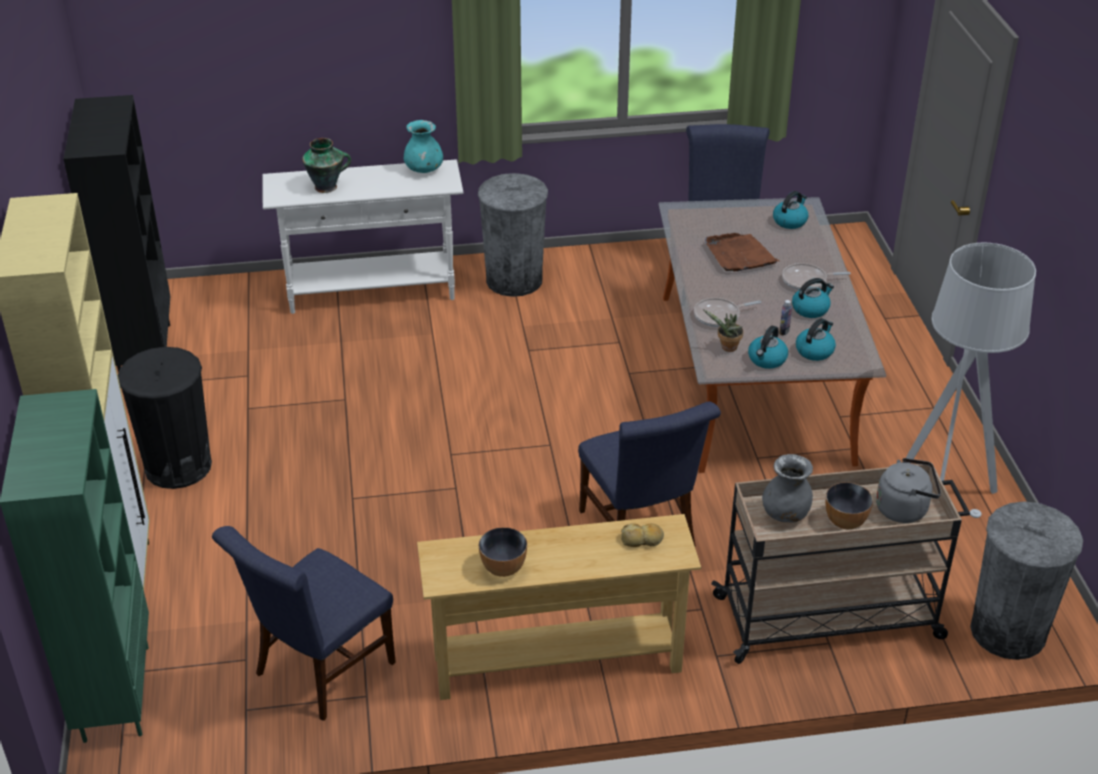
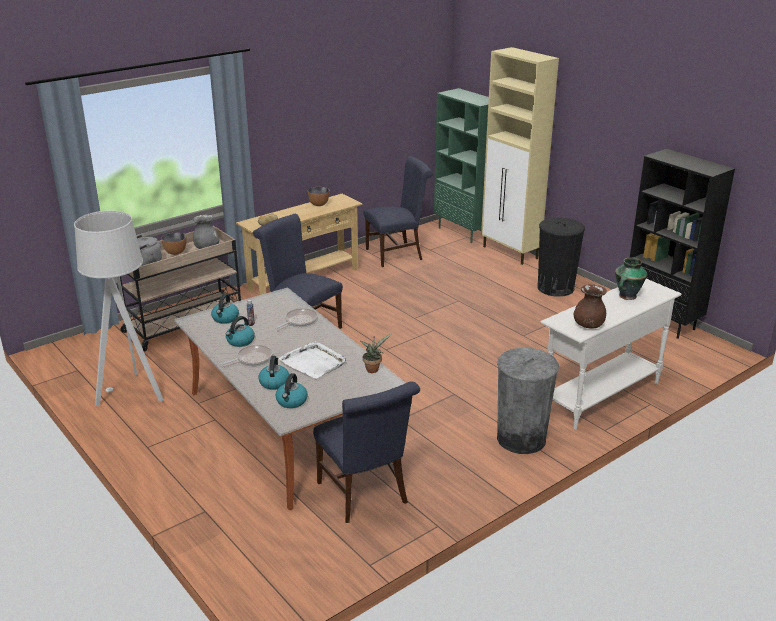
camera: 150 degrees right, 10 degrees down
(318, 672) = (397, 254): blue chair -> blue chair turned 60 degrees clockwise
(424, 169) = (588, 325): turquoise vase -> brown vase
(727, 348) = (282, 305): potted plant -> potted plant (373, 369)
(739, 255) = (314, 362): brown tray -> white tray
(767, 359) = (253, 306): kettle -> kettle (274, 382)
(1008, 631) = (87, 344): grey trash can -> none

